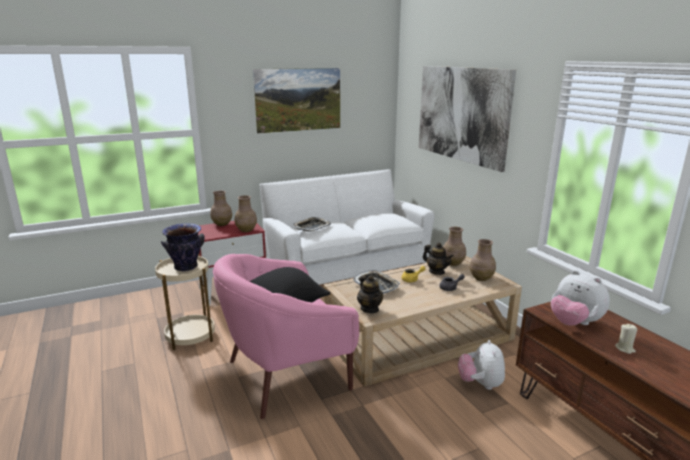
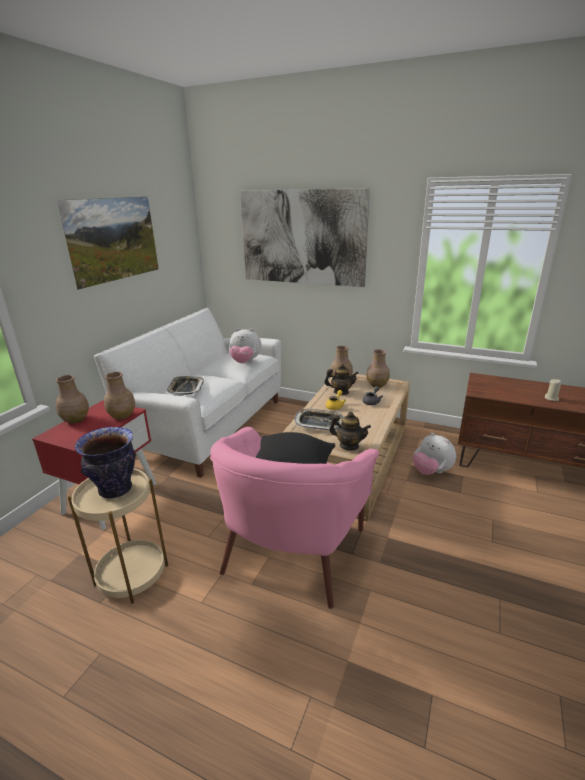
camera: 40 degrees left, 5 degrees up
(574, 323) = (504, 393): plush toy -> plush toy (245, 362)

